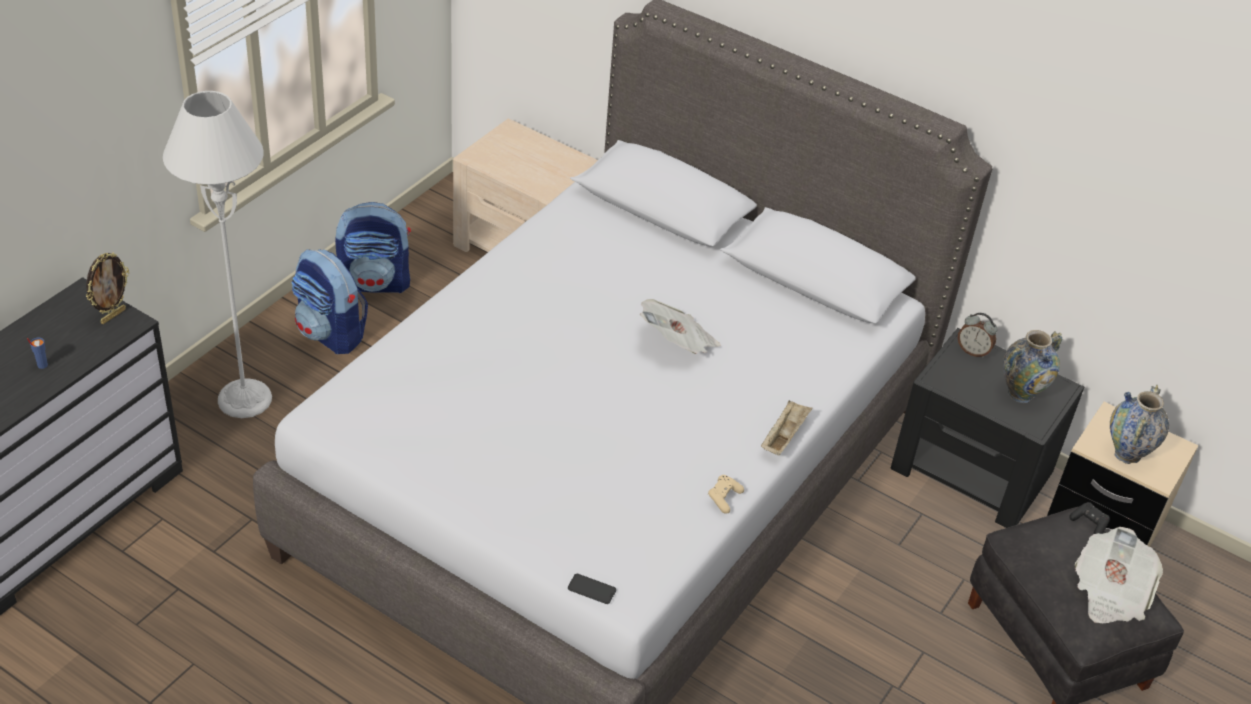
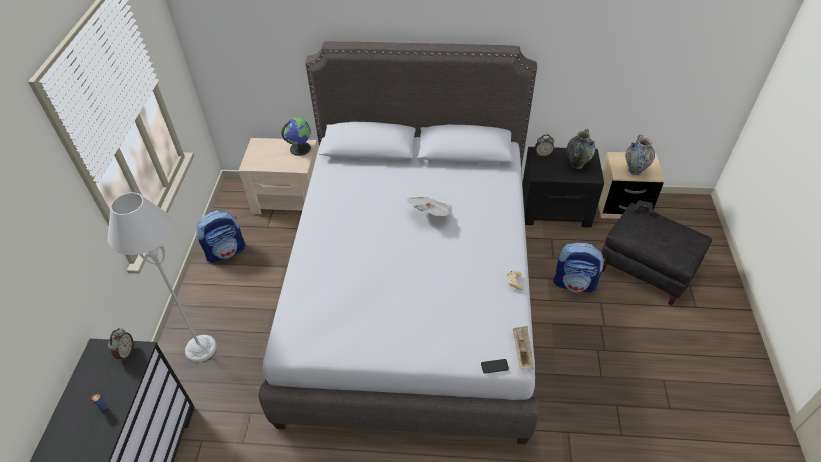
camera: 25 degrees left, 5 degrees up
(112, 316) = (126, 352): picture frame -> alarm clock
(331, 333) = (222, 289): backpack -> backpack (575, 283)
(570, 166) = (300, 148): none -> globe
(784, 436) = (514, 236): beige tray -> beige tray (522, 351)
(1109, 593) = (675, 237): newspaper -> none

